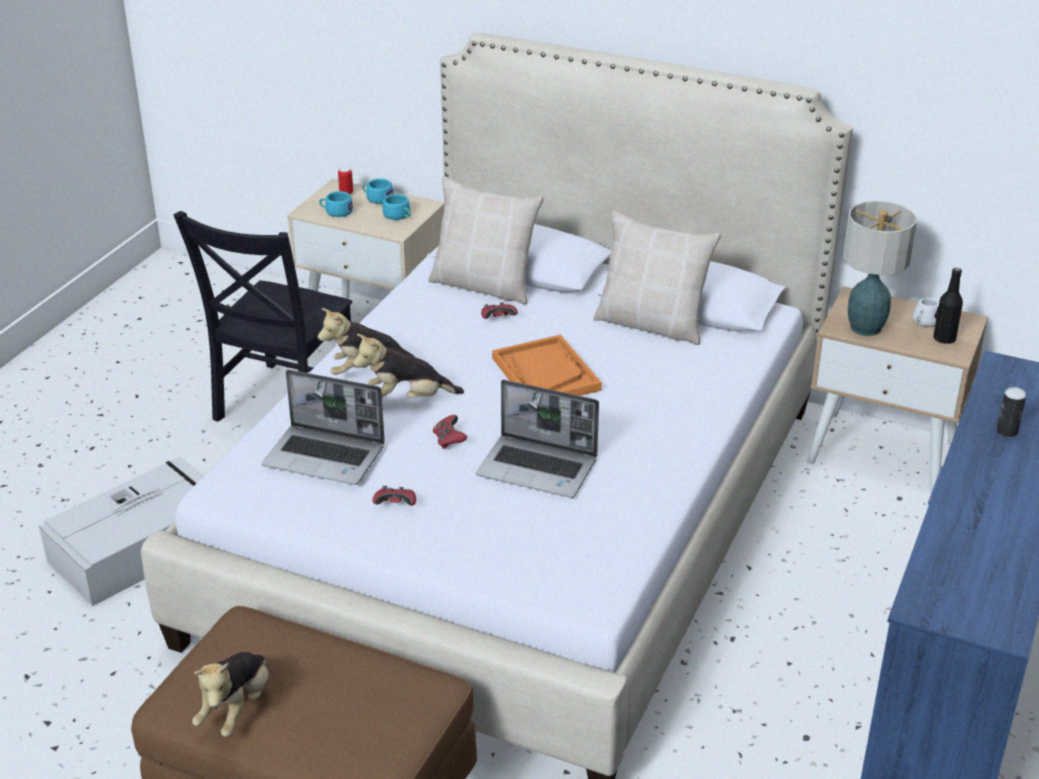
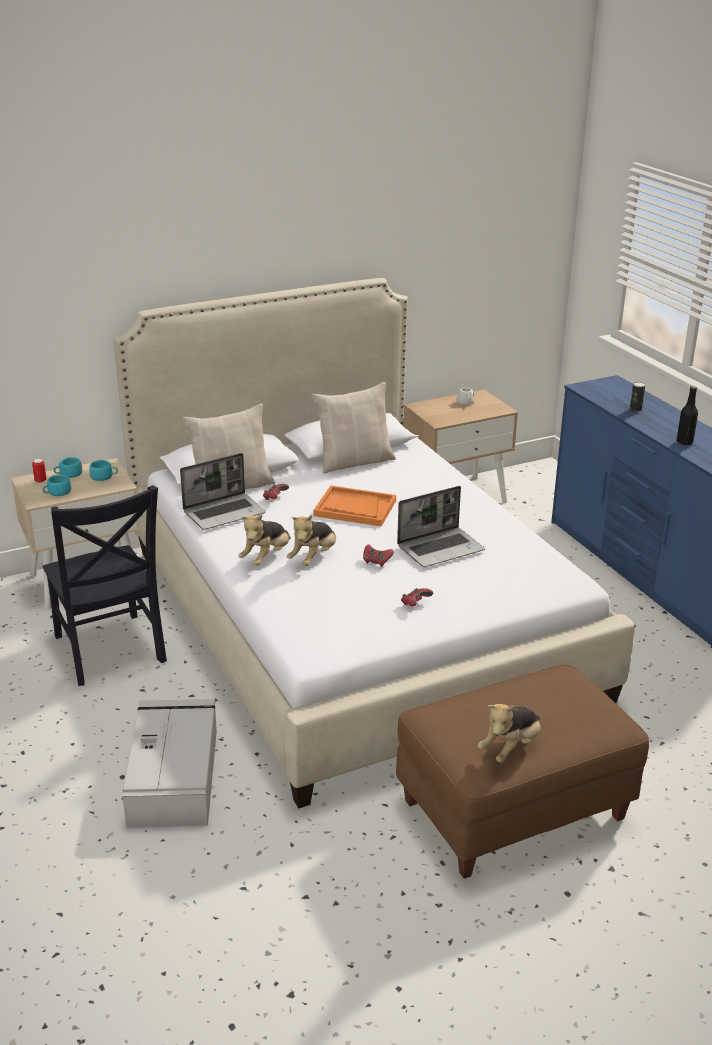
camera: 50 degrees left, 5 degrees down
(236, 709) = (511, 748): plush toy -> plush toy turned 75 degrees clockwise
(326, 456) = (336, 605): laptop -> laptop (224, 512)
(865, 327) = (448, 416): table lamp -> none
(944, 339) = (487, 405): black bottle -> black bottle (684, 442)

